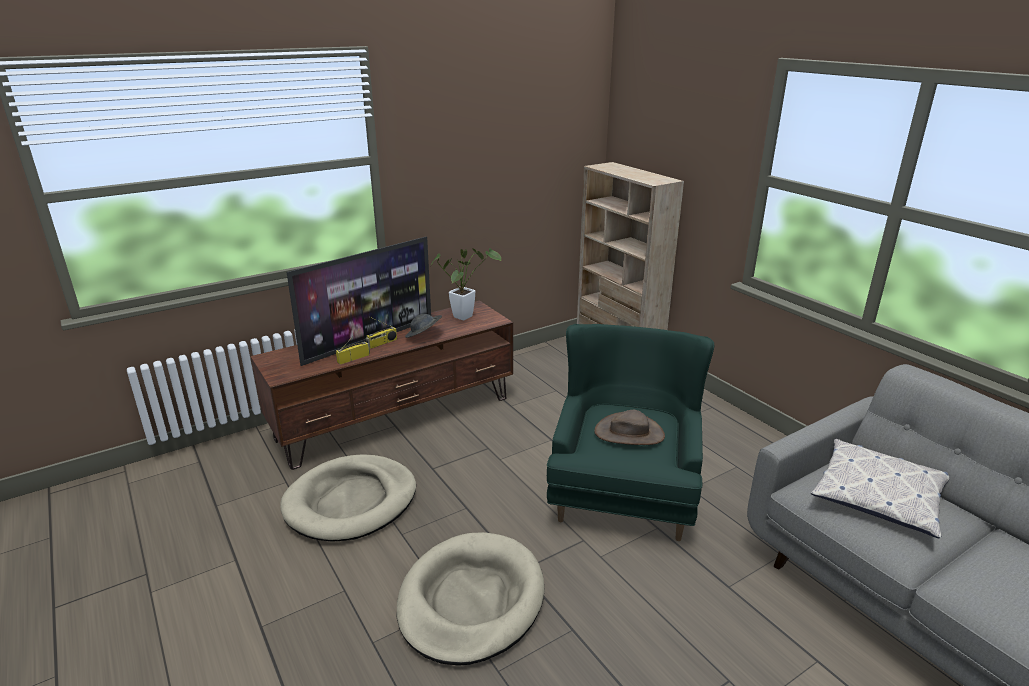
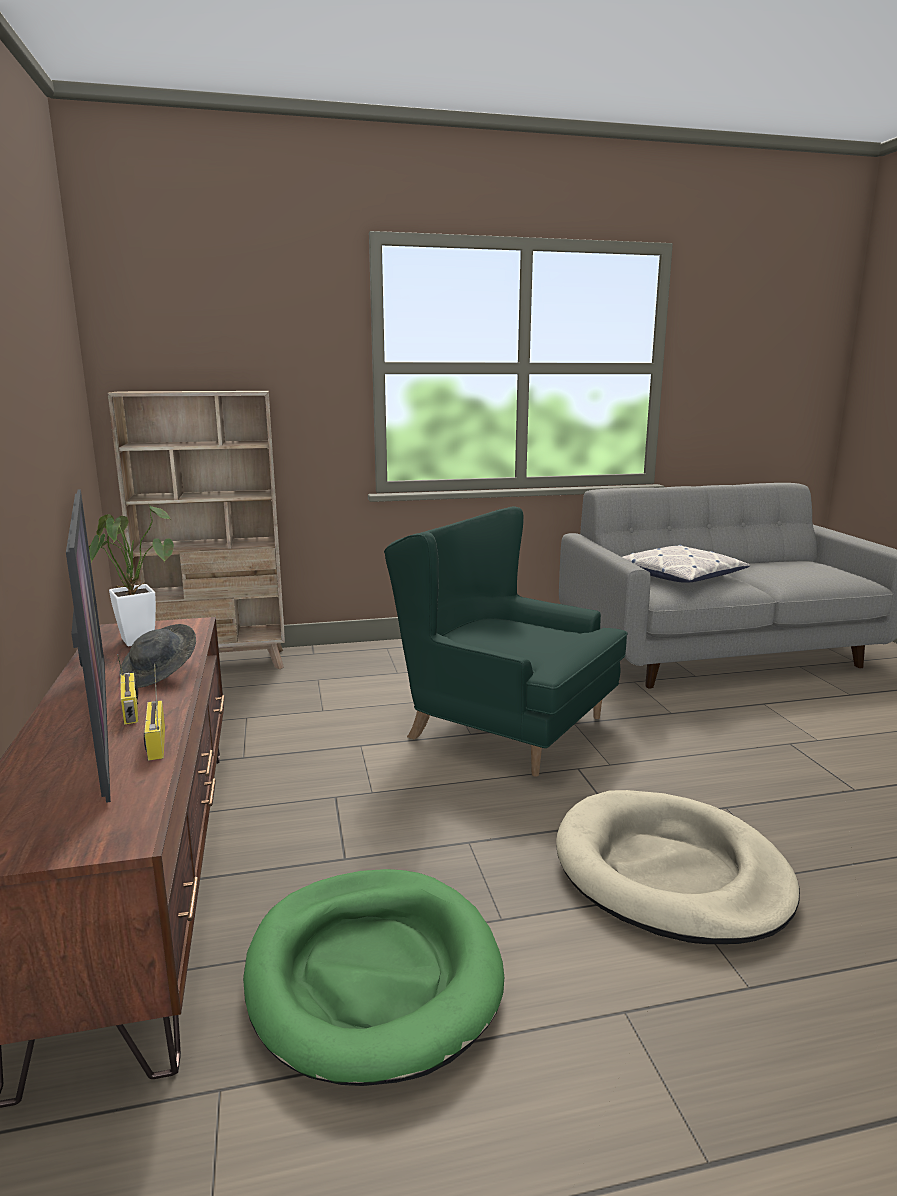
camera: 70 degrees left, 10 degrees down
(351, 502) = (373, 975): beige dog bed -> green dog bed
(629, 433) = (518, 635): brown hat -> none

